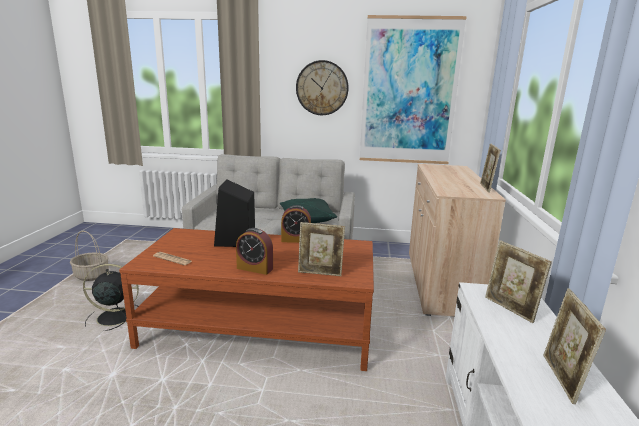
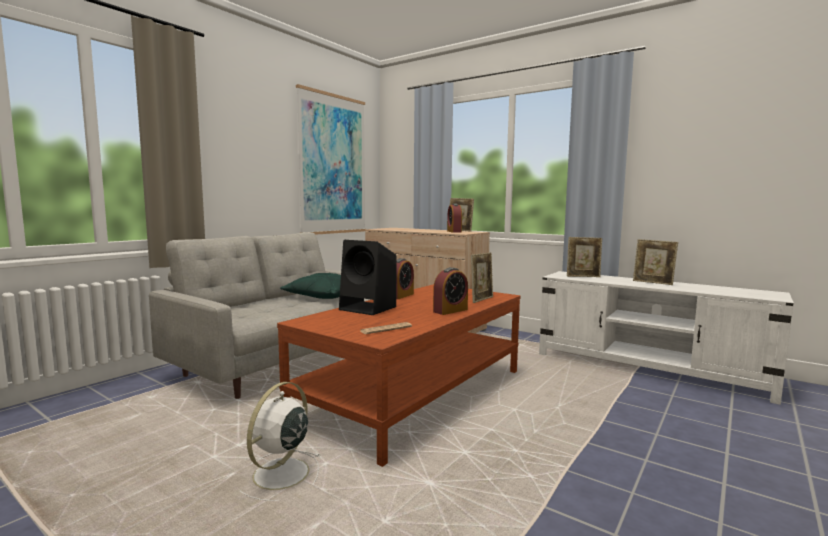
camera: 60 degrees left, 10 degrees down
(91, 275) = (81, 490): basket -> none
(113, 317) = (279, 475): black fan -> white fan
(322, 88) = (259, 155): wall clock -> none
(464, 188) = (454, 231): none -> alarm clock

